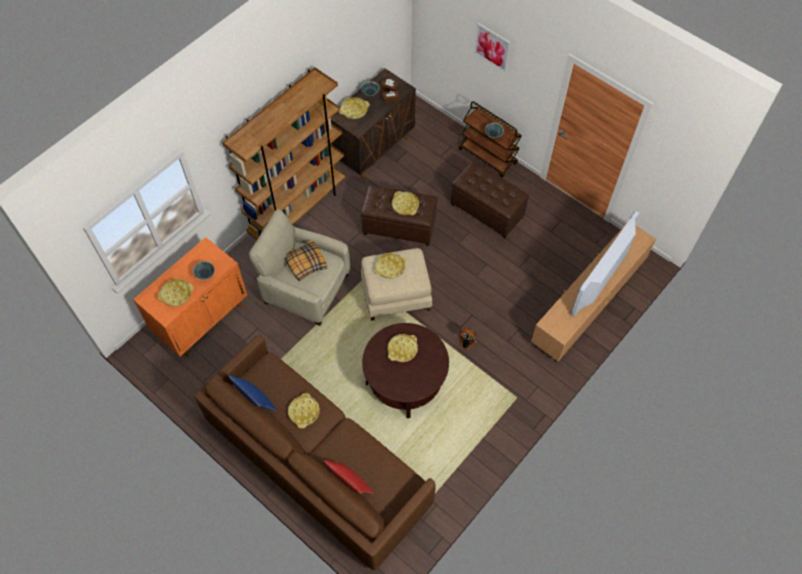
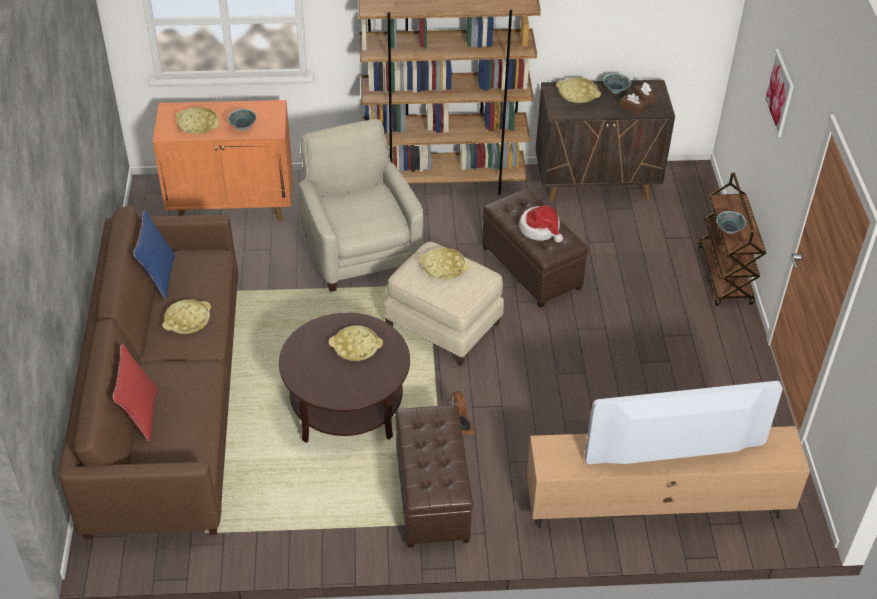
camera: 45 degrees right, 15 degrees down
(305, 263) = (364, 203): pillow -> none
(405, 205) = (540, 229): yellow tray -> hat
(487, 210) = (655, 323): brown ottoman -> brown ottoman (432, 495)

